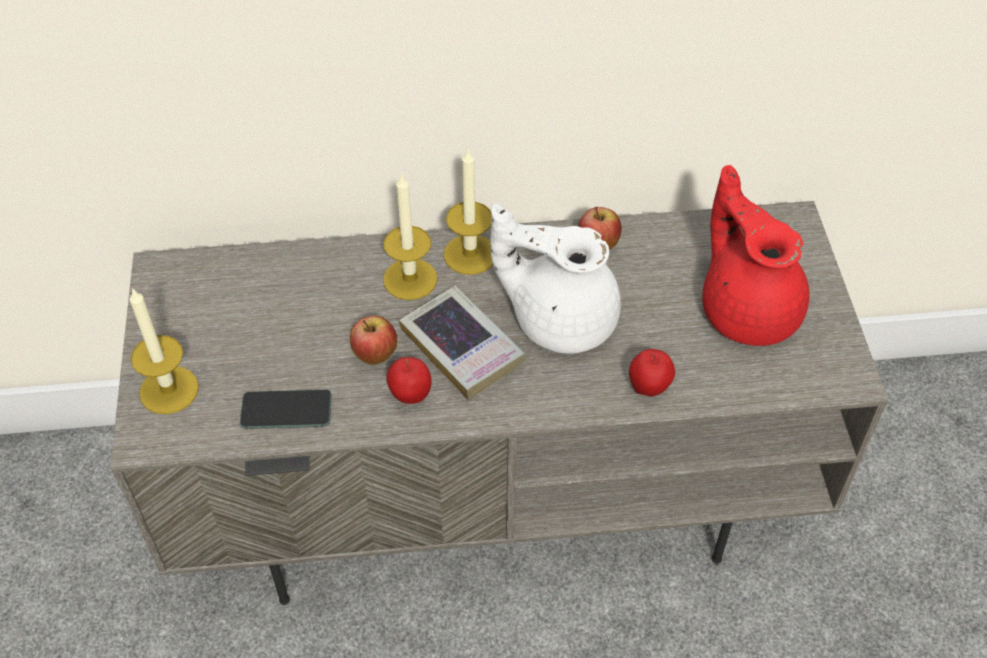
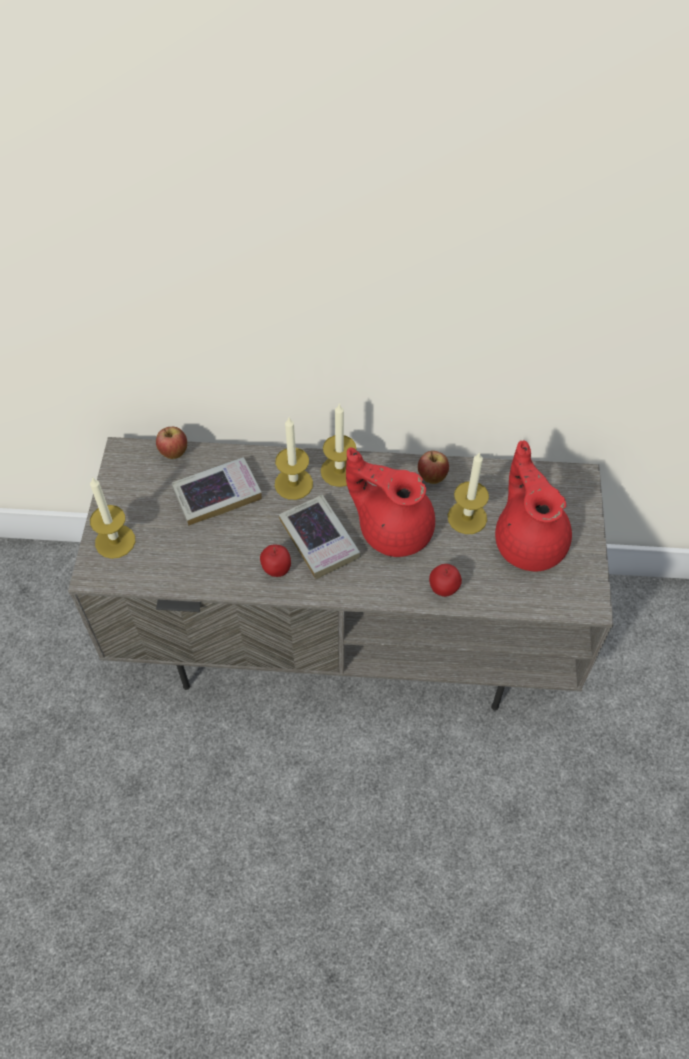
camera: 10 degrees right, 5 degrees up
(286, 410) = (190, 568): phone -> none
(305, 307) = (217, 494): none -> book
(375, 356) = (258, 537): apple -> apple (174, 453)
(560, 318) = (392, 528): white teapot -> red teapot
(658, 290) = (467, 517): none -> candle

